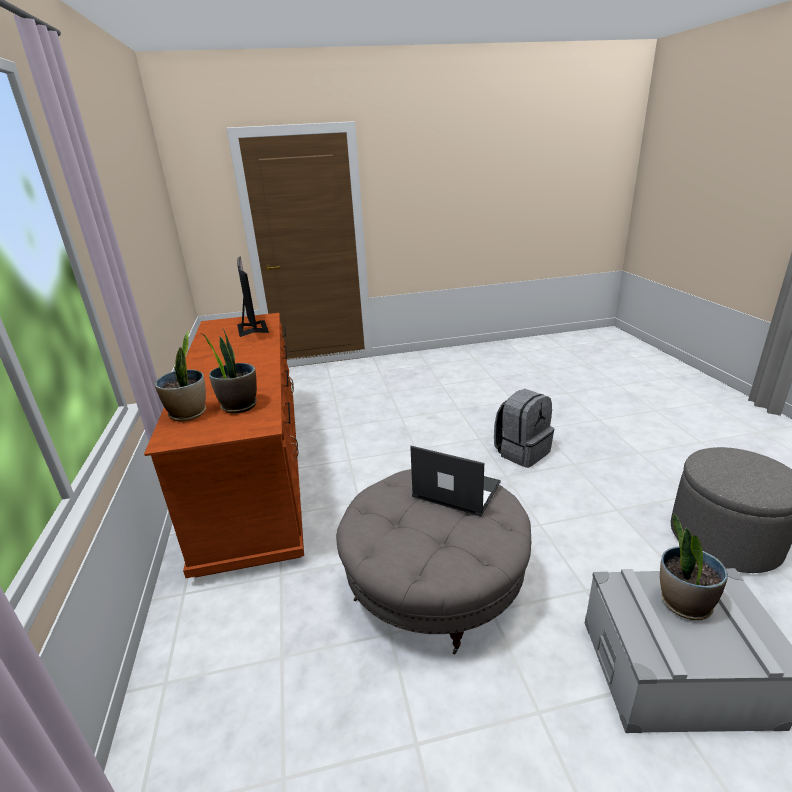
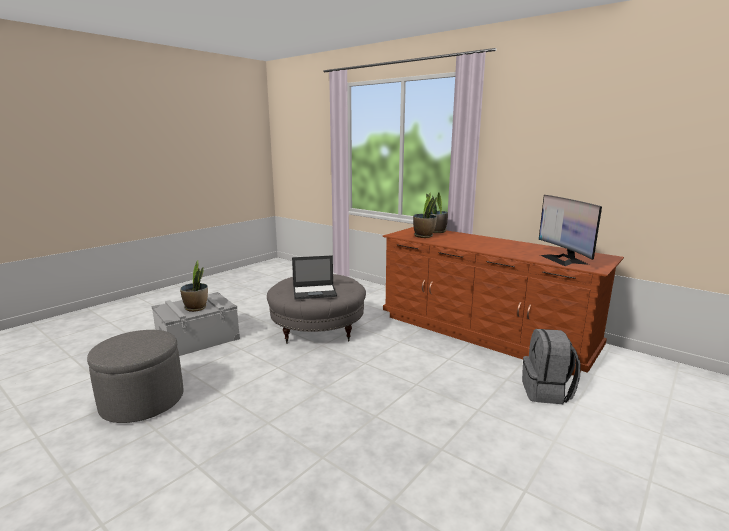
camera: 140 degrees right, 10 degrees down
(252, 328) = (563, 259): monitor -> monitor turned 45 degrees clockwise
(522, 452) = (323, 417): grey backpack -> grey backpack (546, 392)

